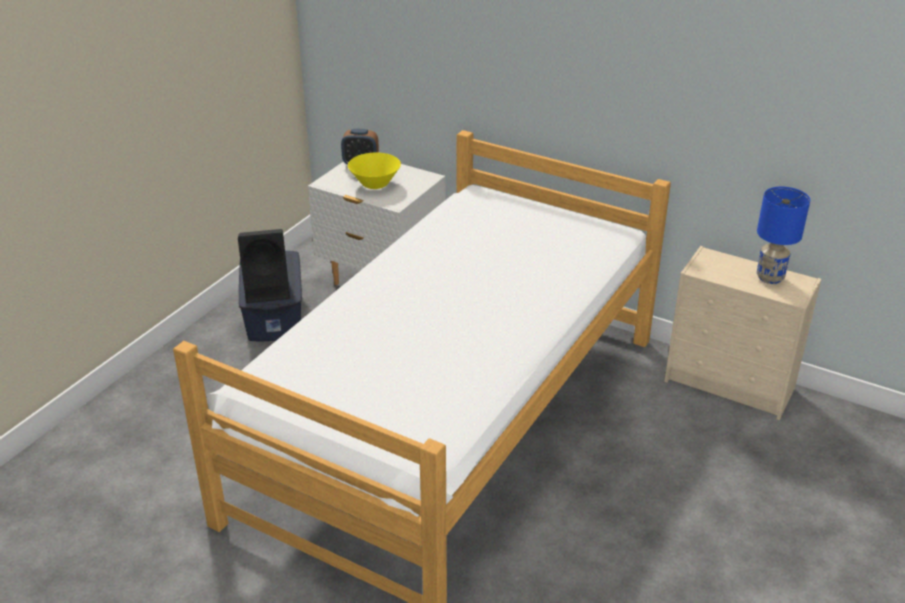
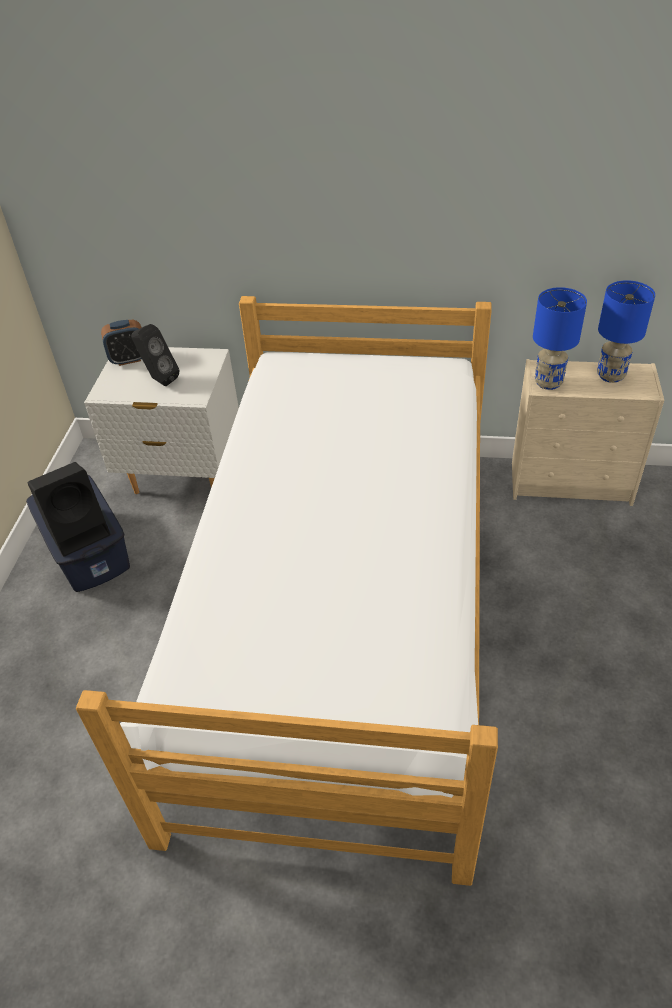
camera: 20 degrees left, 10 degrees up
(375, 184) = (159, 379): yellow bowl -> black speaker
(706, 268) = (548, 382): none -> blue table lamp

